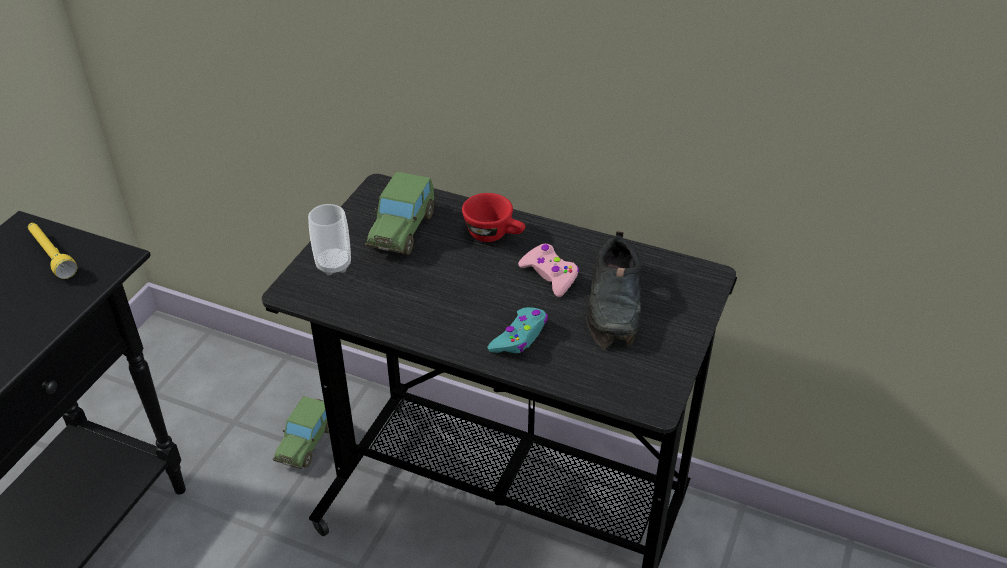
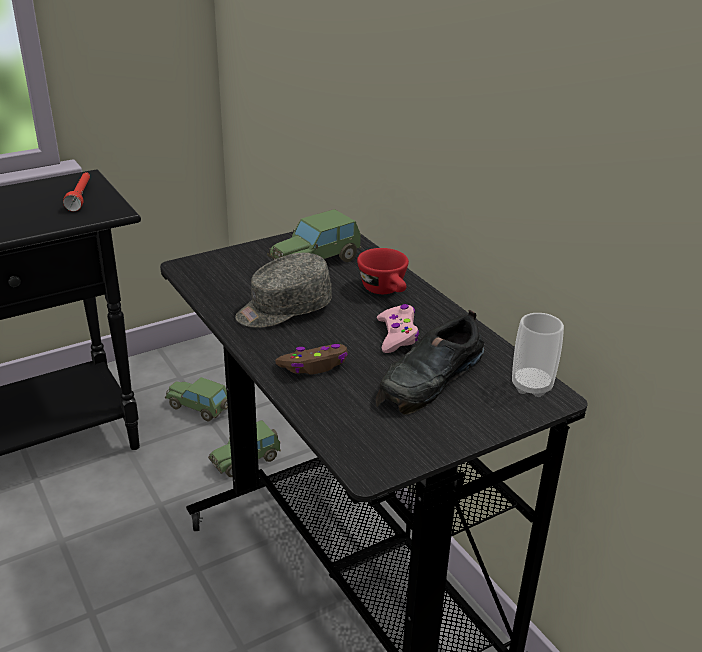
camera: 35 degrees right, 10 degrees down
(52, 255) = (80, 197): yellow flashlight -> red flashlight
(207, 415) = (199, 408): none -> toy car
(333, 265) = (236, 263): cup -> cup (531, 386)
(433, 295) = (283, 309): none -> grey cap
(519, 337) = (314, 366): turquoise game controller -> brown game controller

